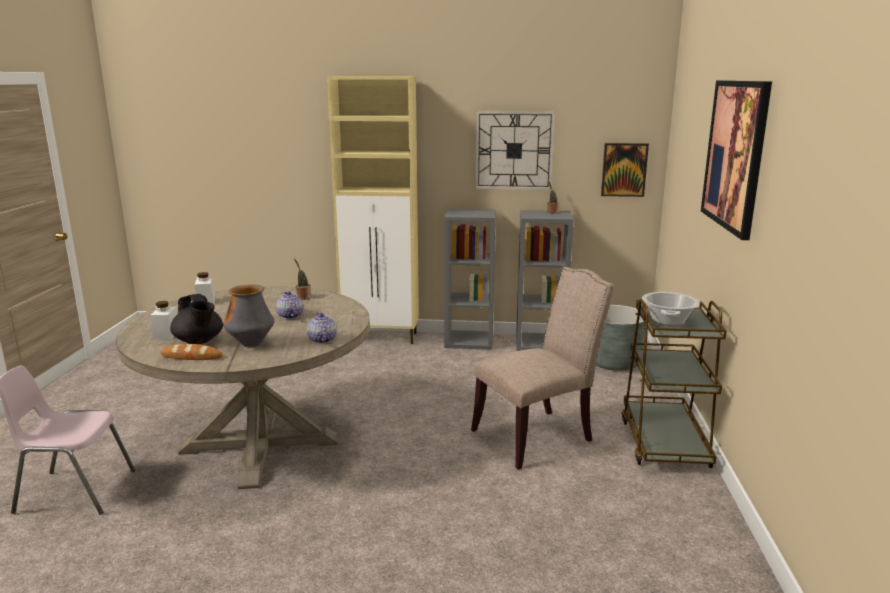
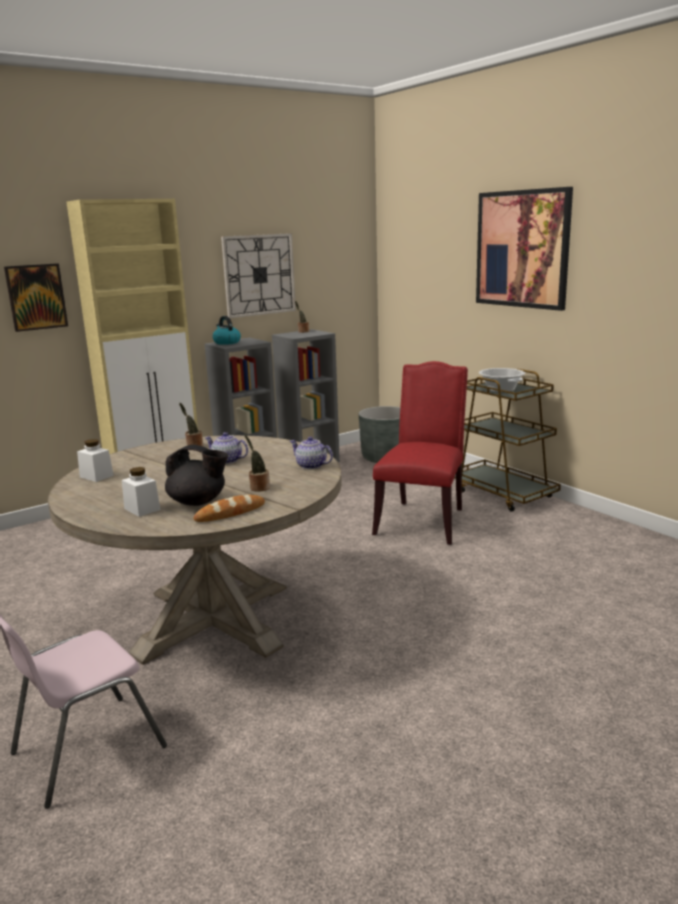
camera: 40 degrees left, 0 degrees up
(251, 344) = (258, 487): vase -> potted plant
(463, 211) = (226, 342): none -> kettle
(537, 435) = (423, 520): beige chair -> red chair
(624, 169) = (348, 285): picture -> picture (36, 297)

